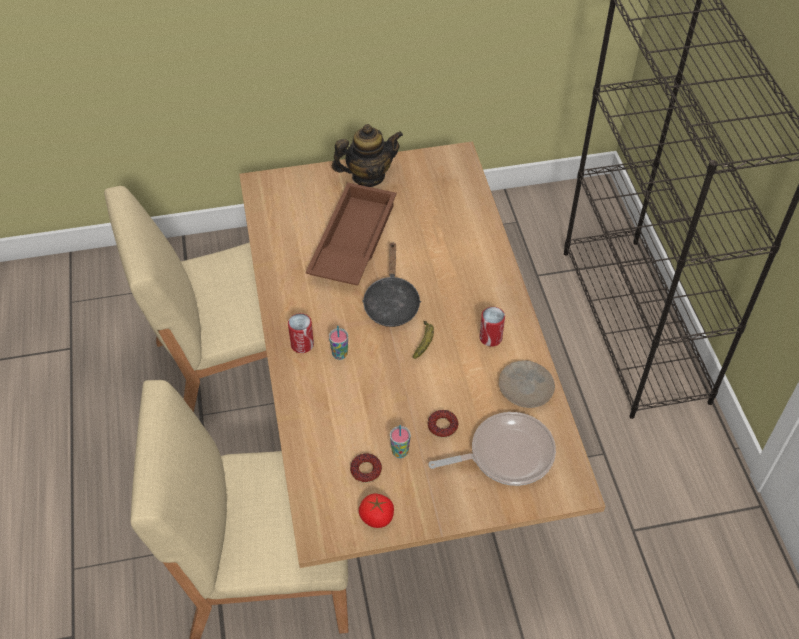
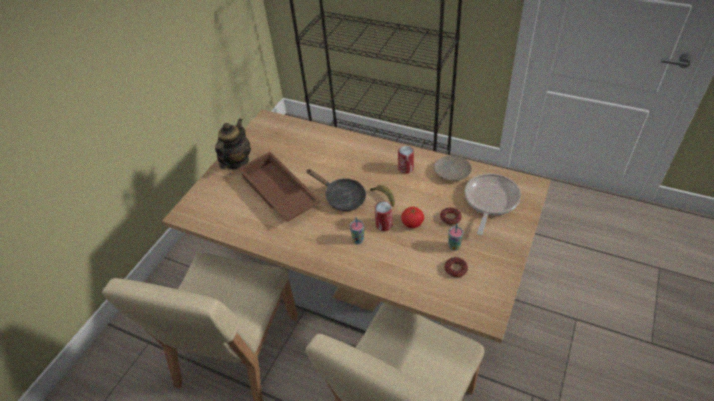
camera: 50 degrees left, 5 degrees down
(302, 344) = (333, 255): can -> can (384, 225)
(376, 517) = (494, 281): tomato -> tomato (412, 223)

